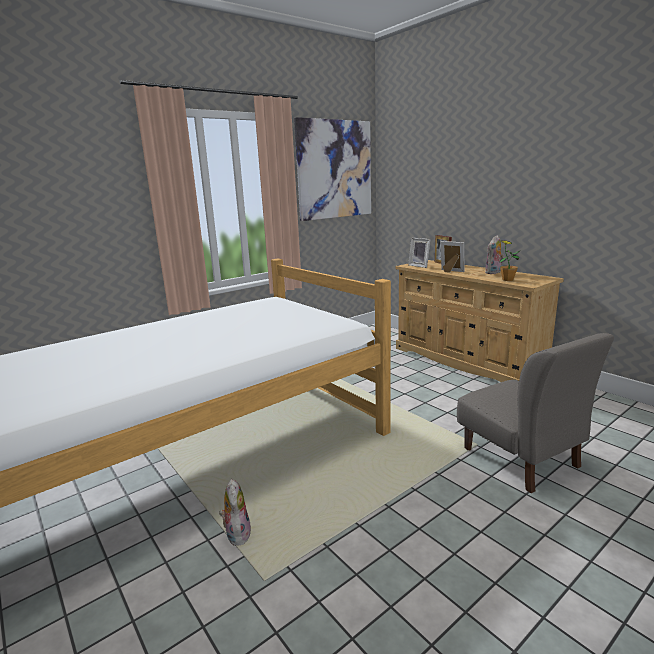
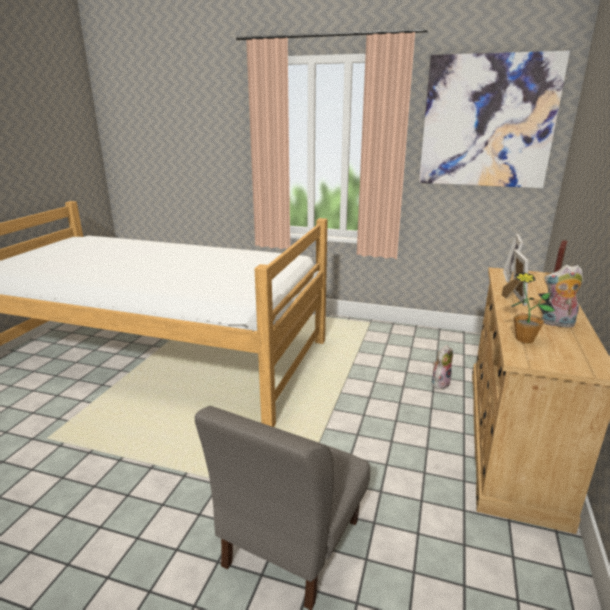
camera: 55 degrees right, 5 degrees up
(237, 534) = (90, 409): plush toy -> plush toy (440, 383)

